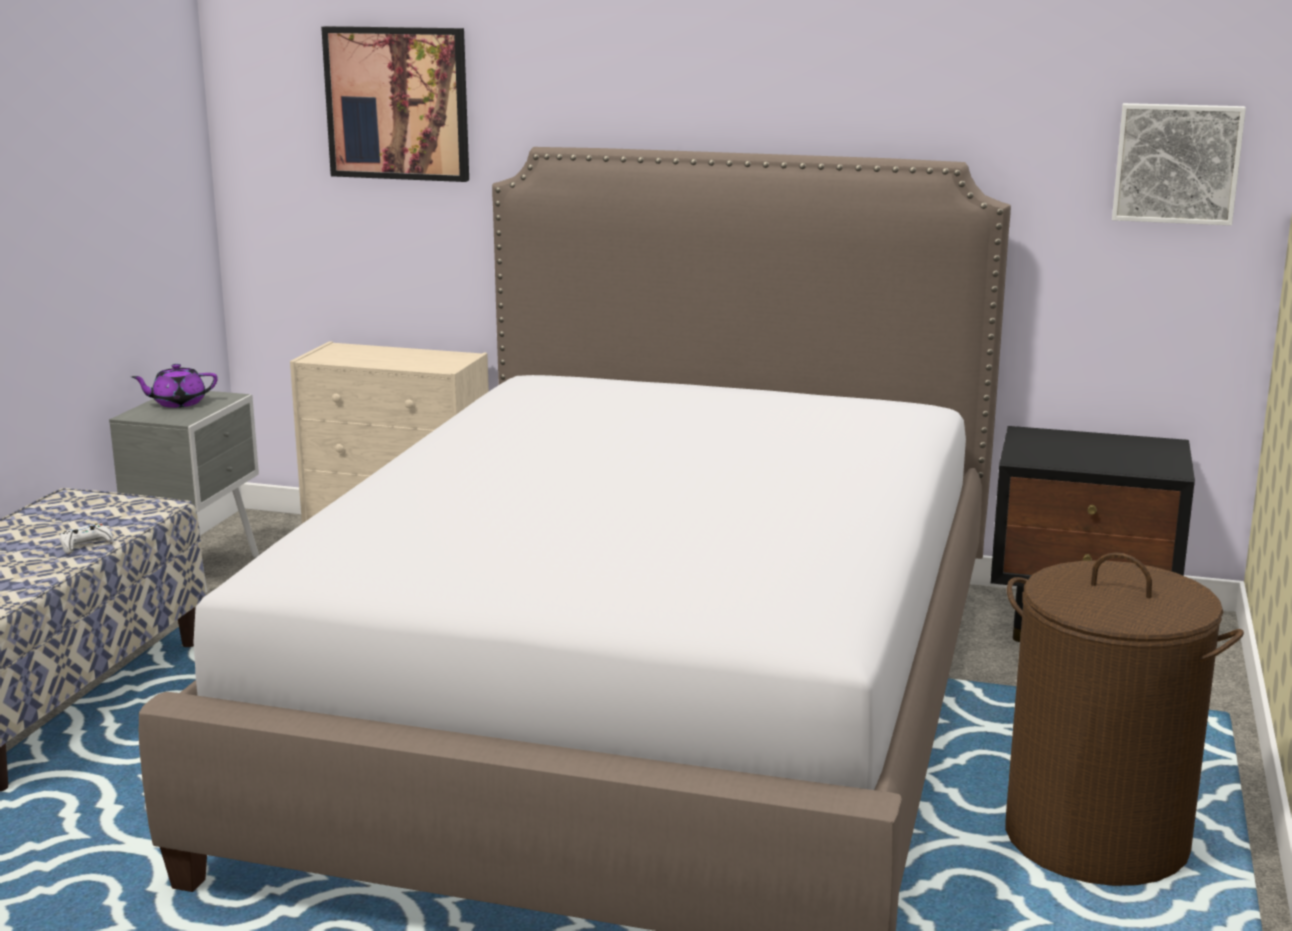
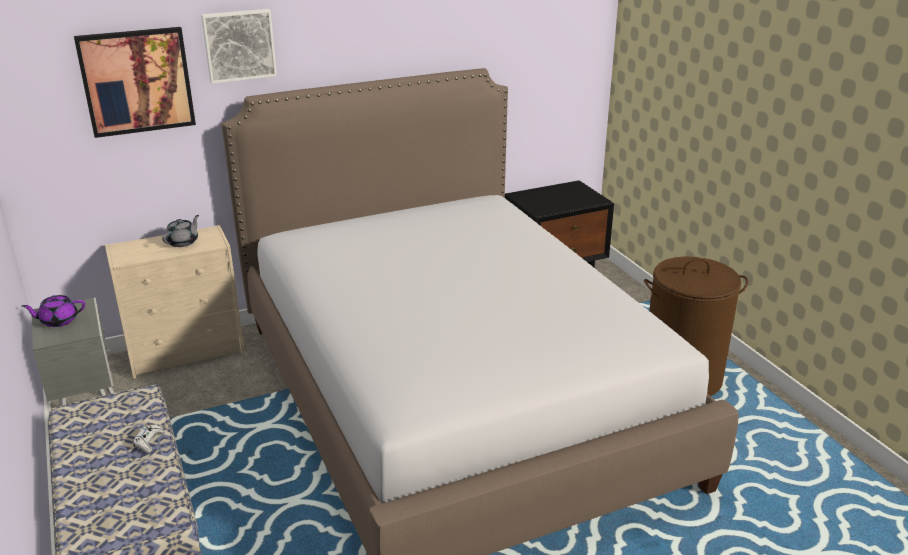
camera: 40 degrees left, 10 degrees up
(178, 403) = (58, 320): purple teapot -> purple teapot turned 45 degrees clockwise
(412, 358) = (183, 242): none -> grey teapot
(1177, 163) = (569, 52): picture -> picture (239, 45)

